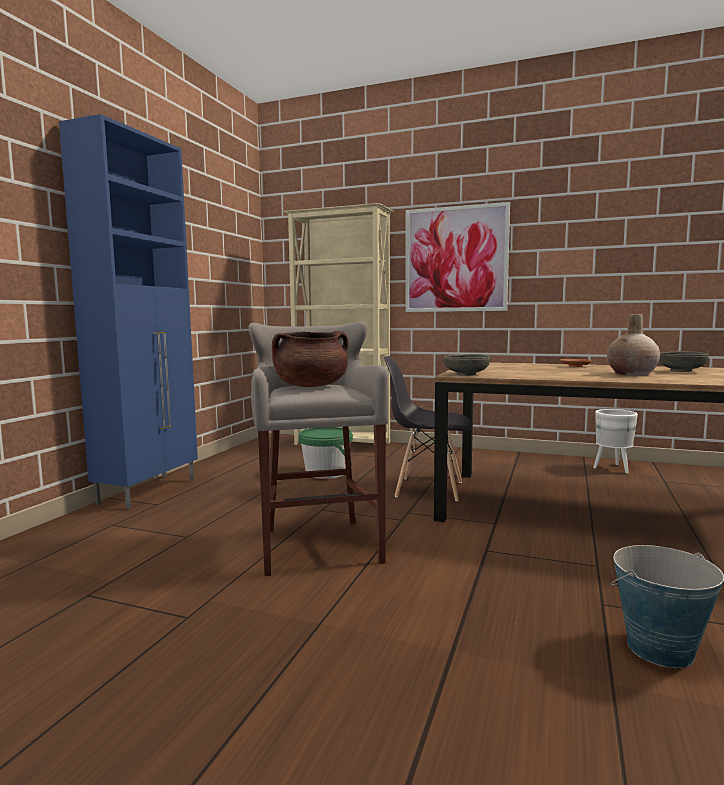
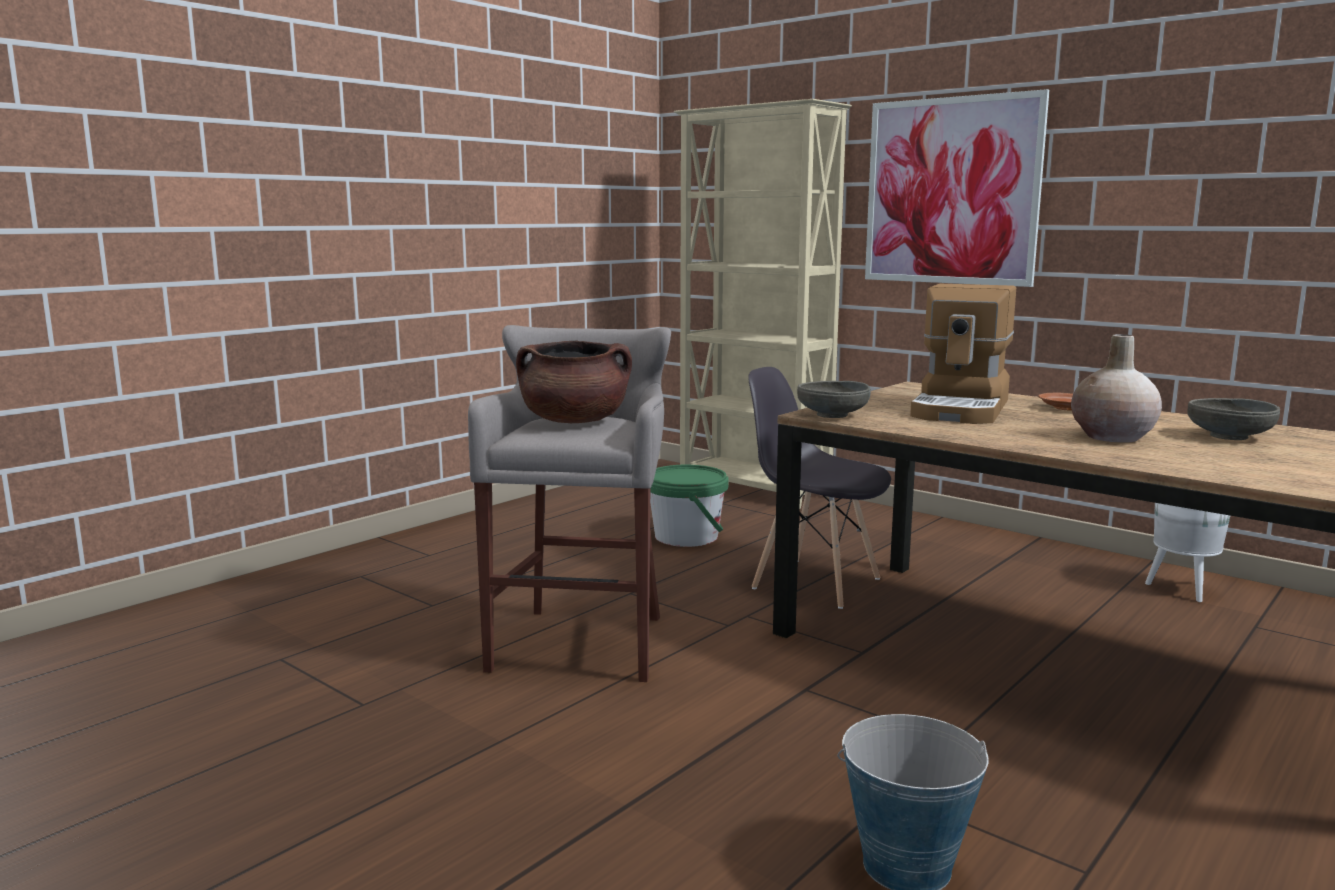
camera: 20 degrees right, 5 degrees up
(149, 491) = (433, 534): blue cabinet -> none
(527, 369) = (962, 409): none -> coffee machine

